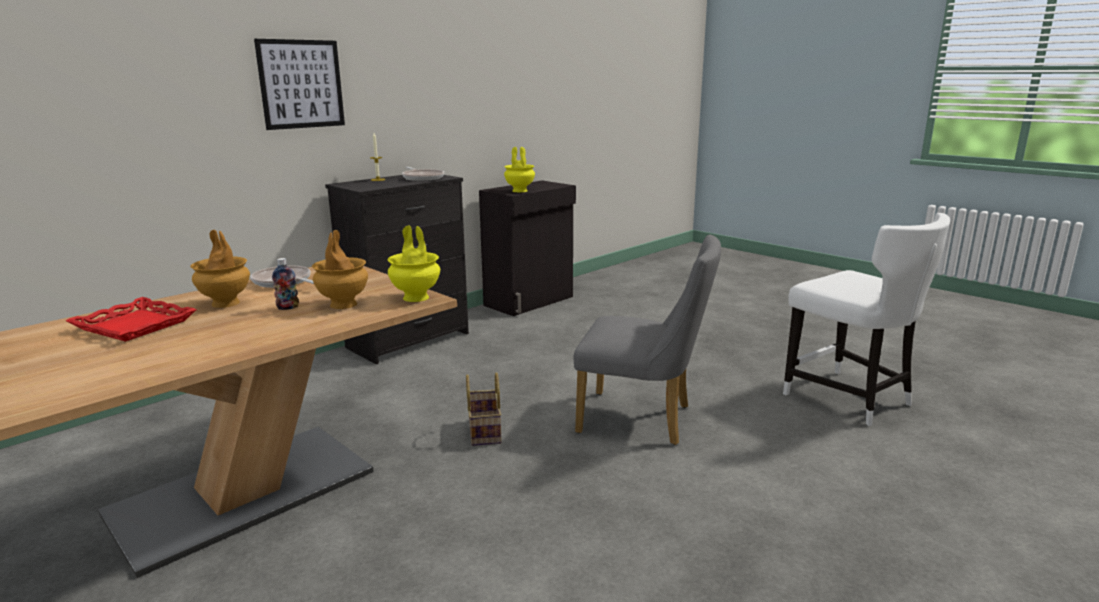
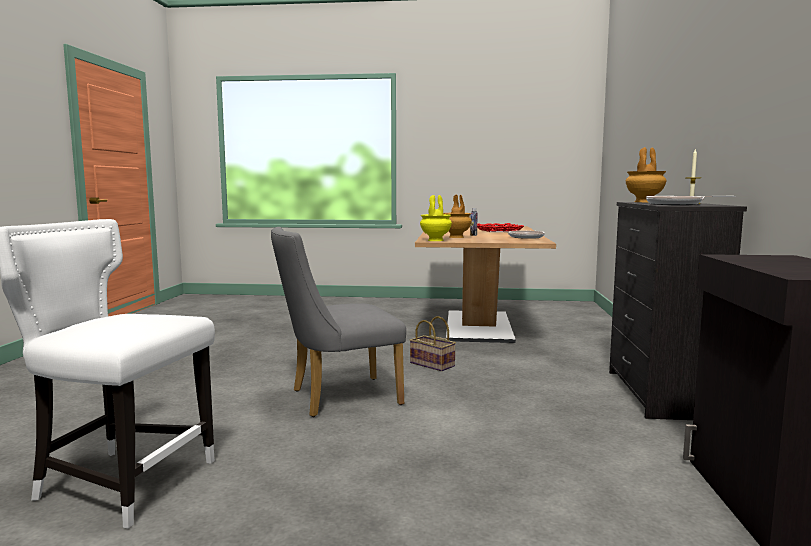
camera: 140 degrees right, 10 degrees down
(226, 303) = (503, 233): brown vase -> brown vase (644, 202)
(301, 84) = (693, 103): picture -> none
(519, 191) = (748, 259): yellow vase -> none

